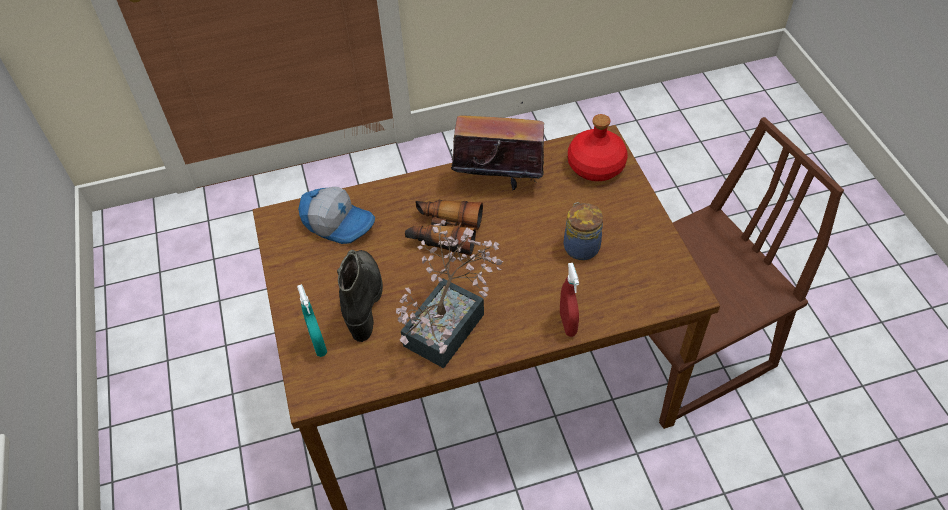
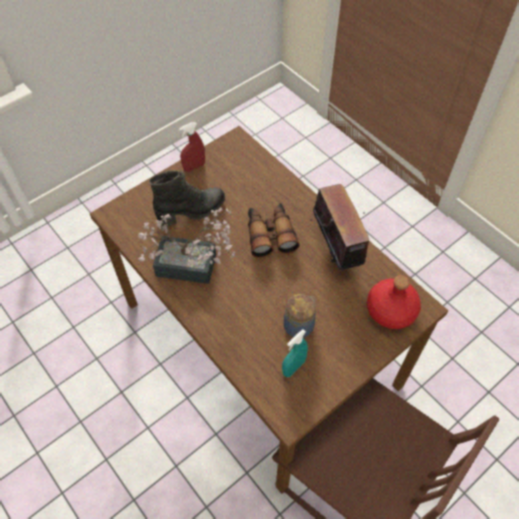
camera: 65 degrees right, 5 degrees up
(318, 344) = (148, 202): turquoise spray bottle -> turquoise spray bottle (293, 367)
(338, 222) = (249, 172): cap -> none
(568, 324) = (222, 339): red spray bottle -> red spray bottle (194, 167)

